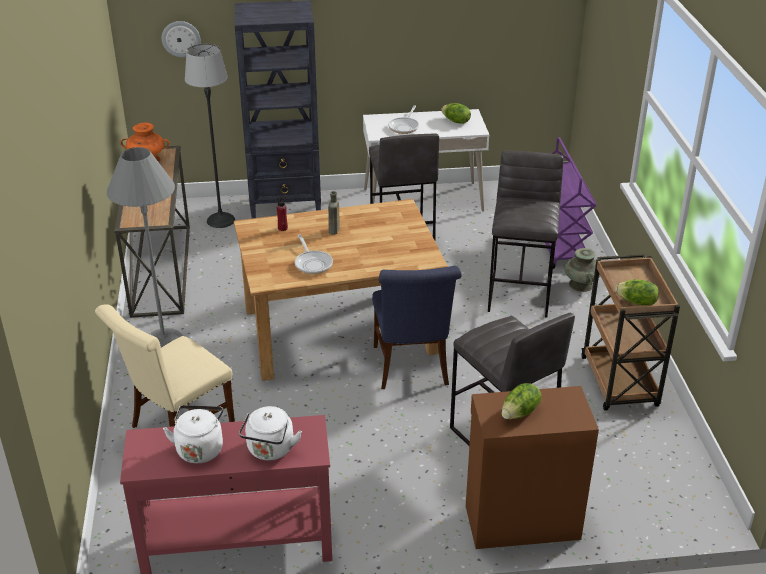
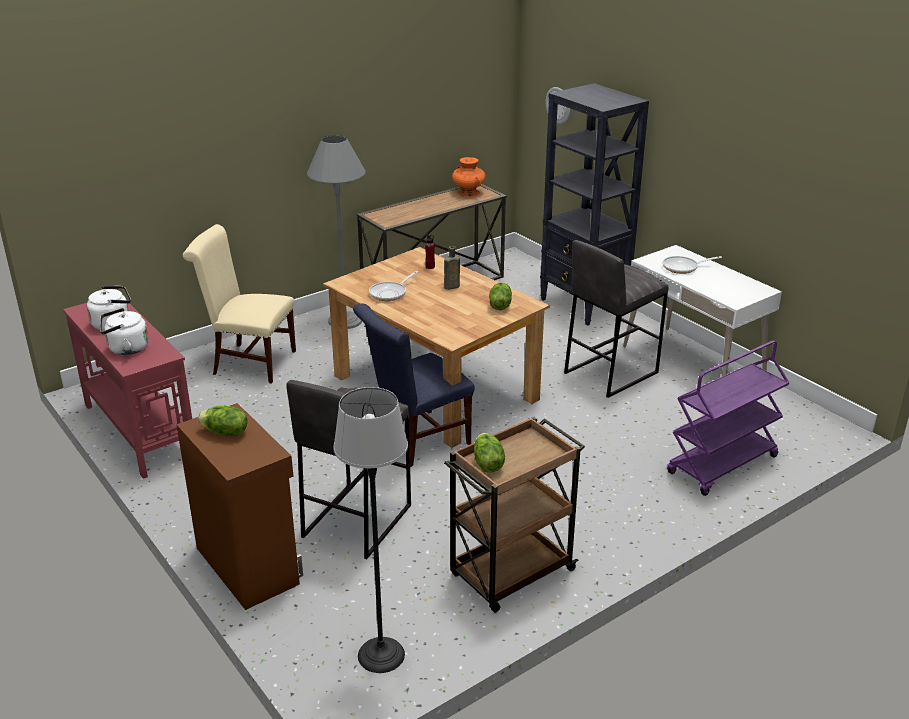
camera: 60 degrees right, 5 degrees down
(220, 220) = (529, 285): floor lamp -> floor lamp (380, 654)
(456, 121) = (735, 287): lettuce -> lettuce (499, 305)
(520, 293) = (601, 465): grey stool -> none
(581, 285) = (663, 500): turquoise vase -> none

